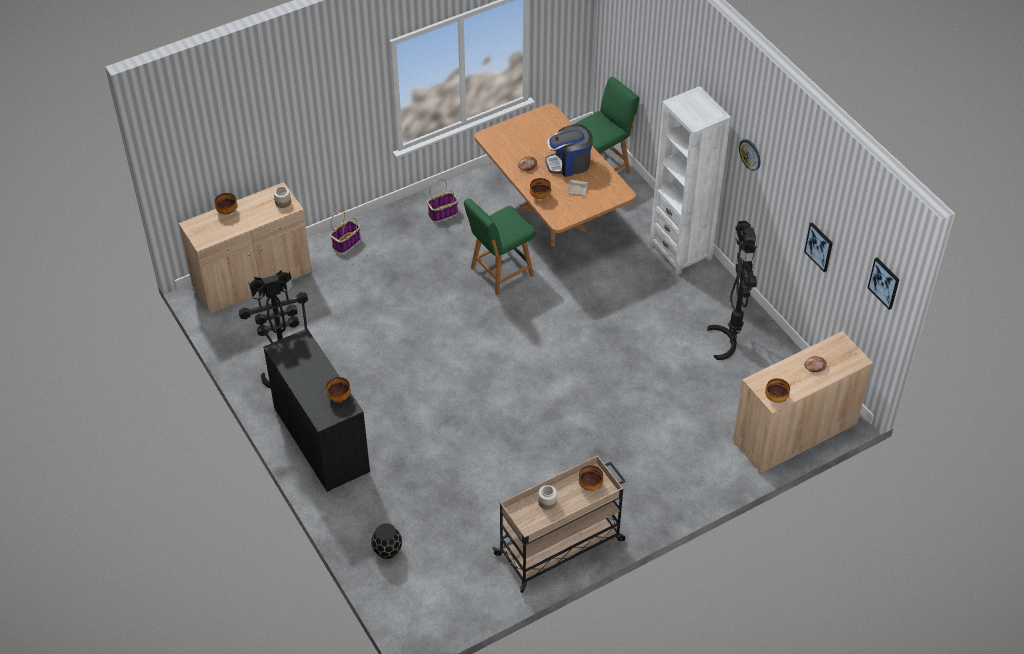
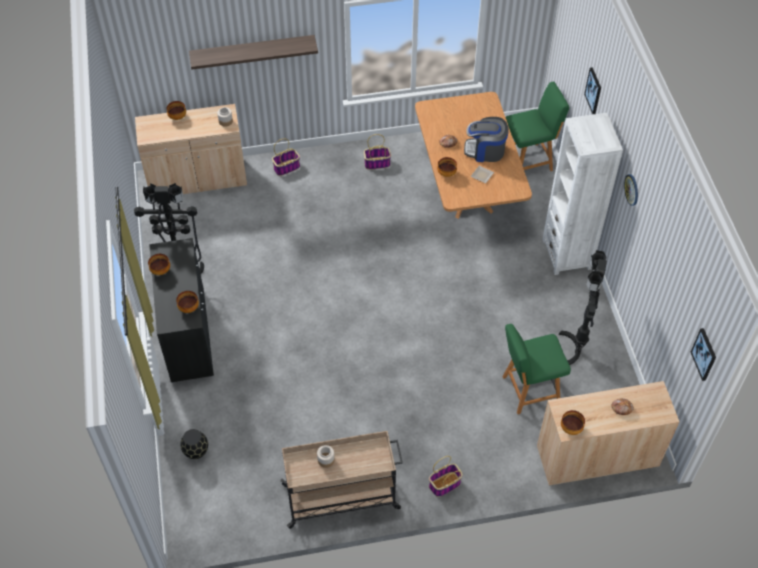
camera: 20 degrees right, 5 degrees up
(300, 116) = (253, 51): none -> shelf
(500, 273) = (401, 230): green chair -> green chair (528, 390)
(590, 485) = (371, 456): bowl -> bowl (161, 270)
(658, 504) = (444, 485): none -> basket
(819, 246) = (664, 296): picture -> picture (593, 90)

